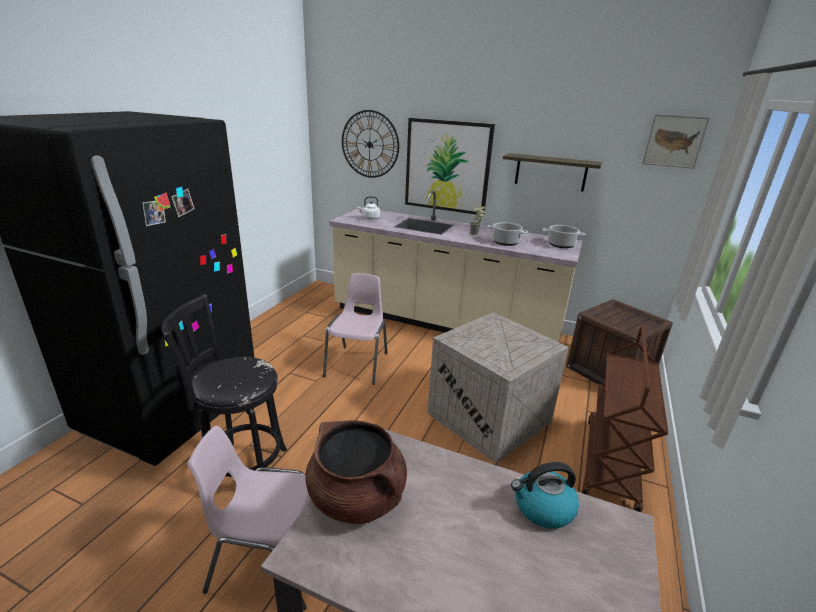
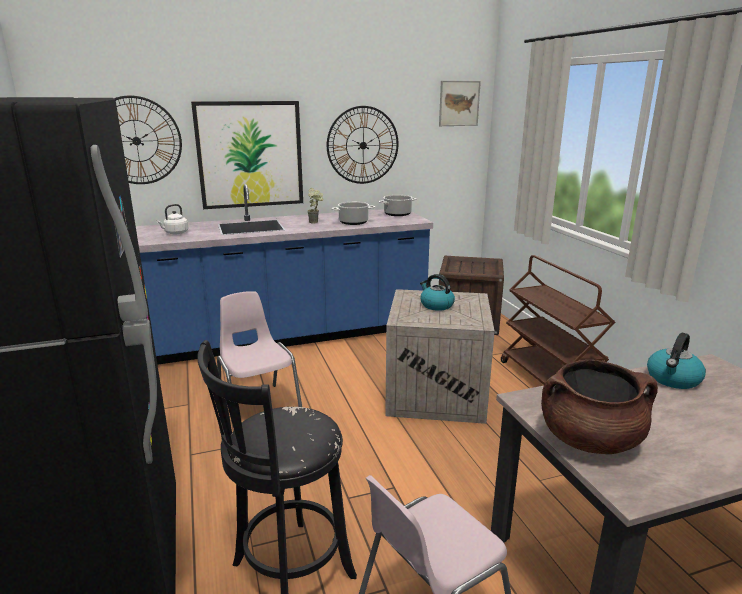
camera: 40 degrees left, 5 degrees down
(444, 323) = (293, 336): beige counter -> blue counter
(500, 338) = (436, 305): none -> kettle
(550, 172) = (363, 145): shelf -> wall clock

